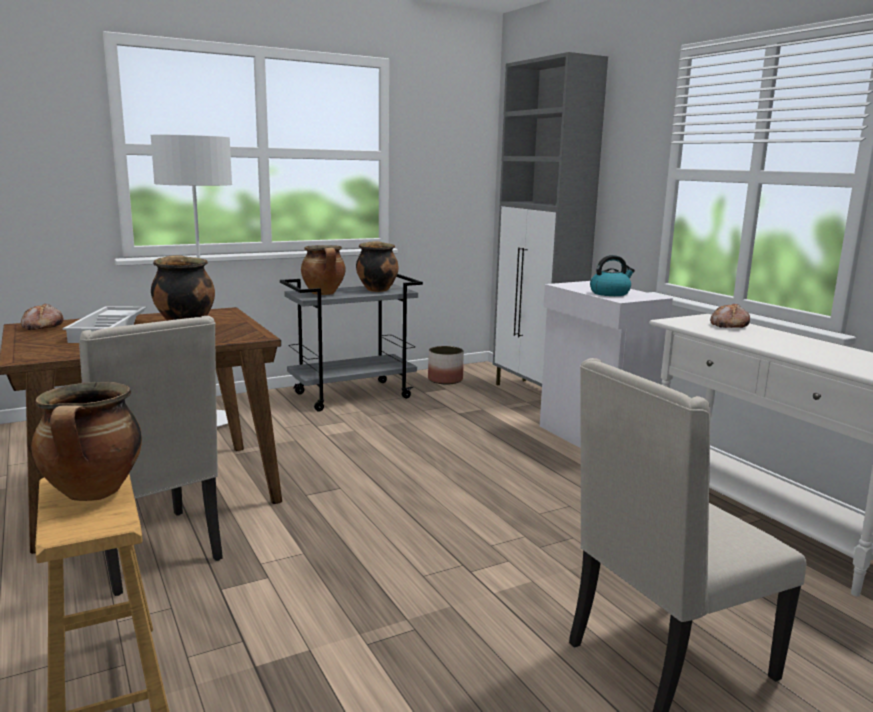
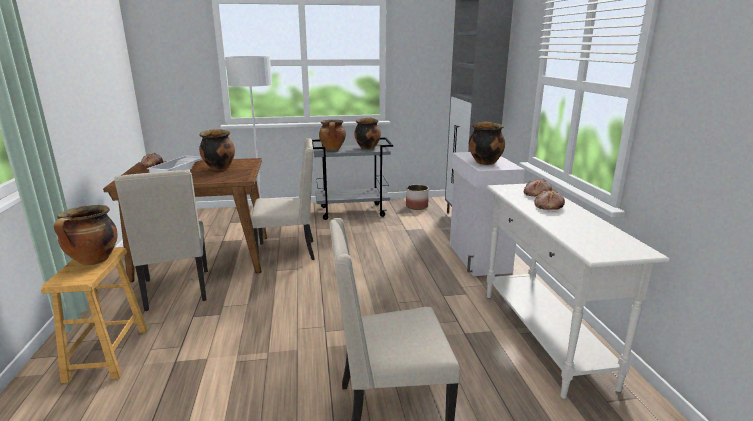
camera: 20 degrees right, 5 degrees up
(300, 465) = (288, 252): none -> beige chair
(610, 293) = (484, 162): kettle -> cooking pot
(765, 337) = (548, 206): none -> bread

